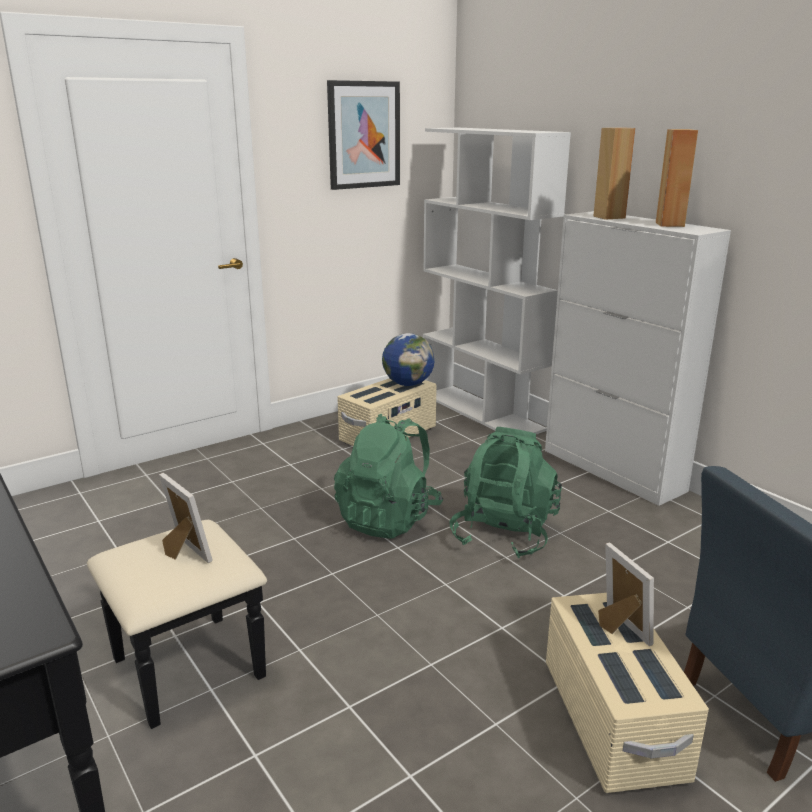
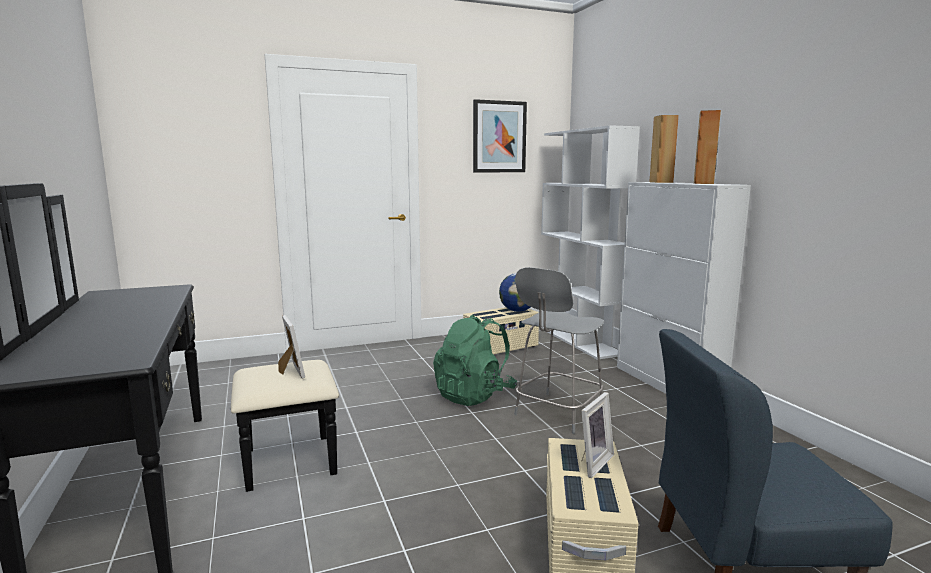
camera: 15 degrees right, 10 degrees down
(504, 533) = (557, 413): green backpack -> grey chair
(619, 628) = (591, 462): picture frame -> picture frame turned 45 degrees clockwise

